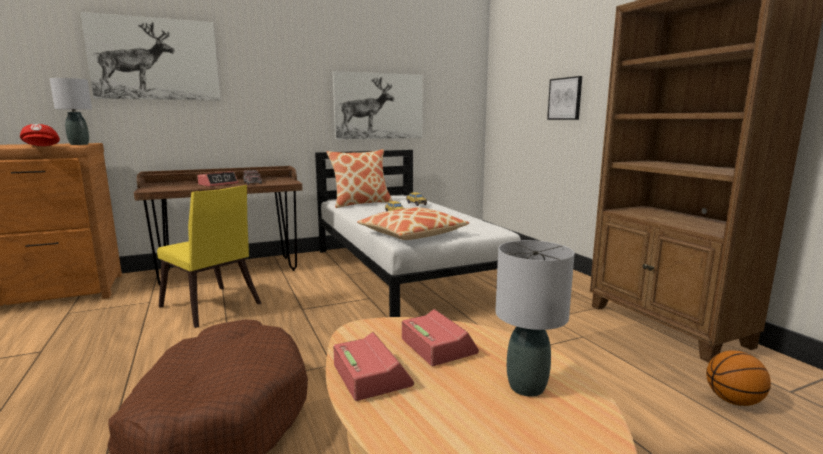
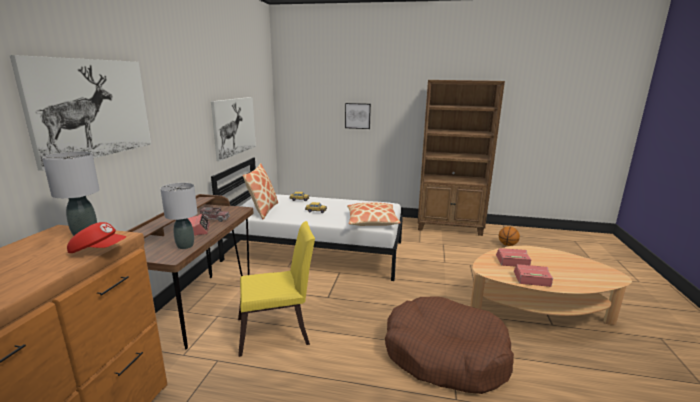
camera: 55 degrees left, 5 degrees up
(526, 386) = (551, 258): grey table lamp -> grey table lamp (185, 246)

